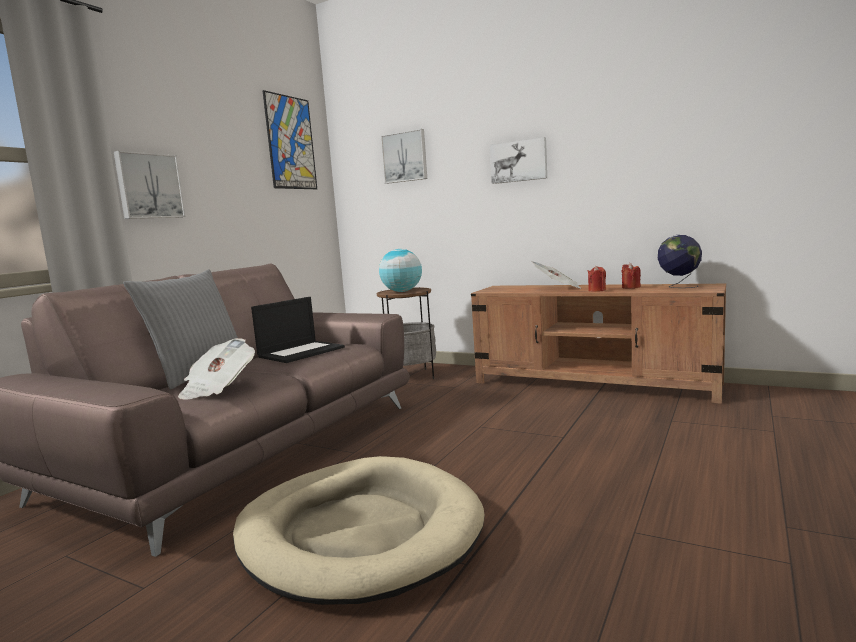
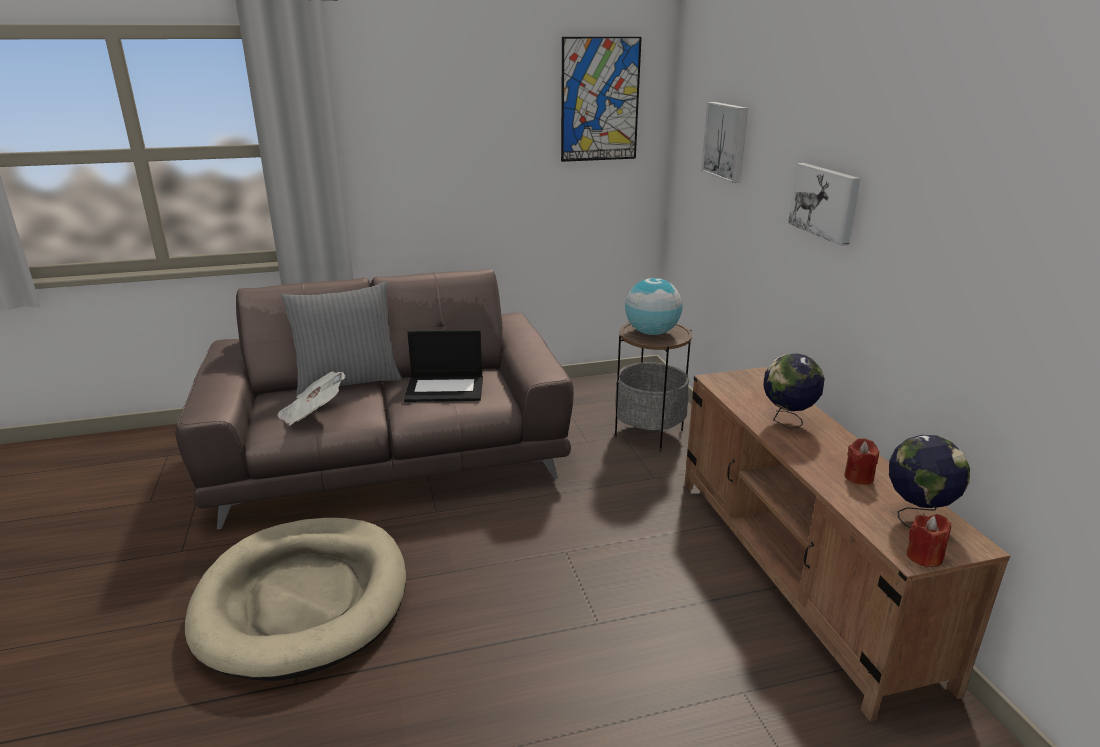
camera: 45 degrees right, 15 degrees up
(149, 186) = (391, 170): picture -> none
(557, 288) = (787, 422): newspaper -> globe
(597, 290) = (801, 458): red candle -> red candle (924, 557)

